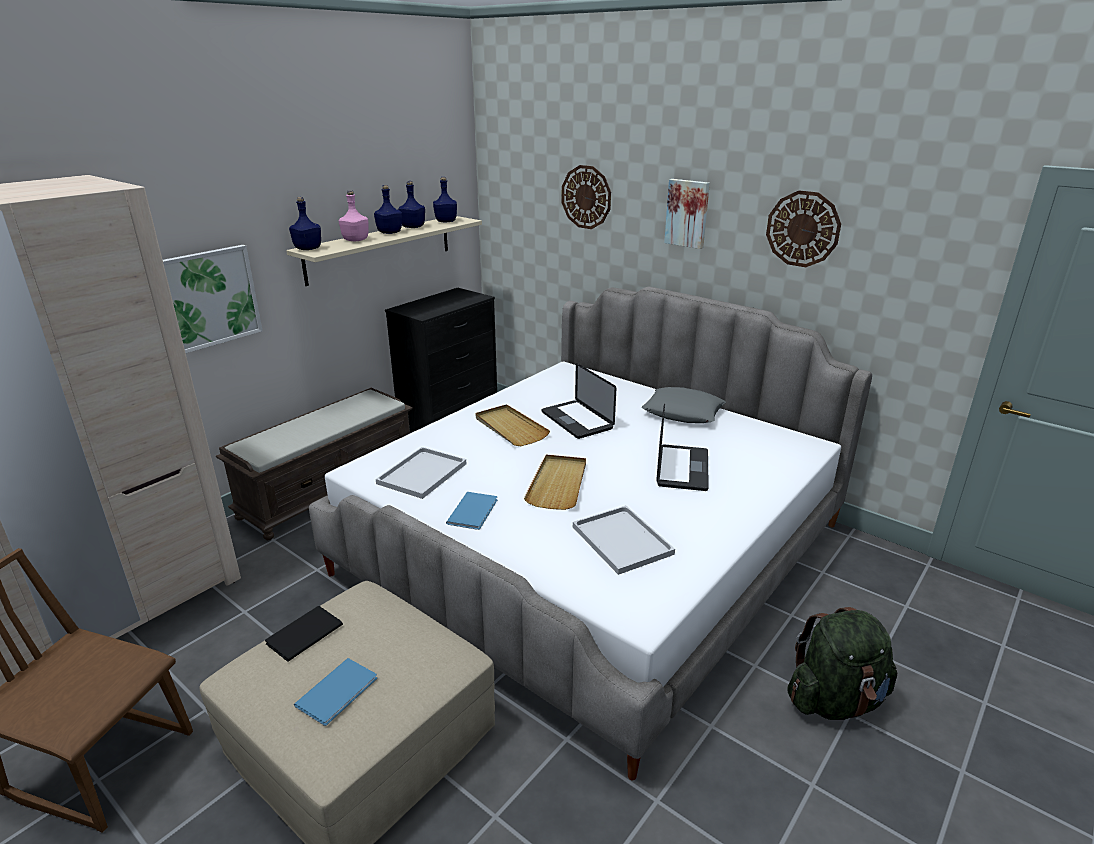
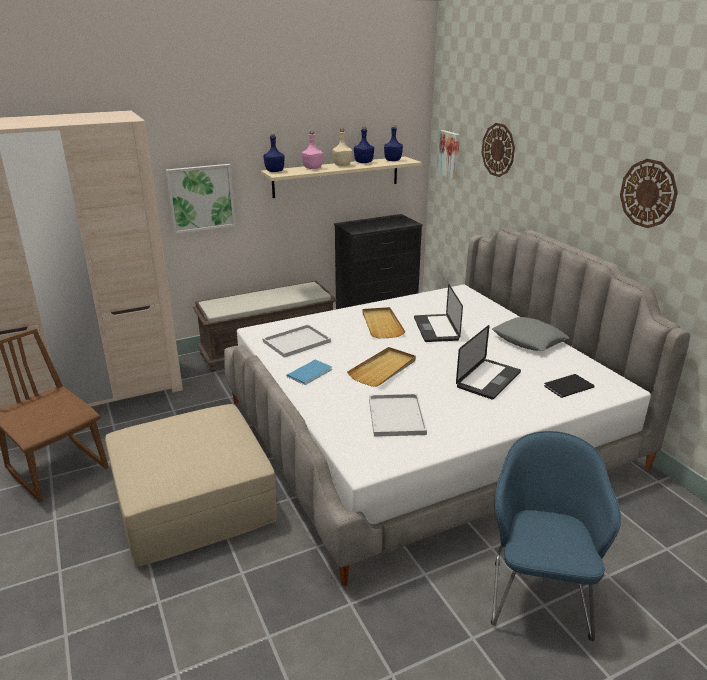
camera: 25 degrees right, 0 degrees up
(302, 634) = (171, 422): black book -> black book (566, 386)
(340, 691) = (169, 459): blue book -> none
(389, 233) = (341, 165): blue bottle -> beige bottle
(687, 213) = (565, 170): picture -> picture (450, 154)
(835, 700) = (539, 592): green backpack -> blue armchair

